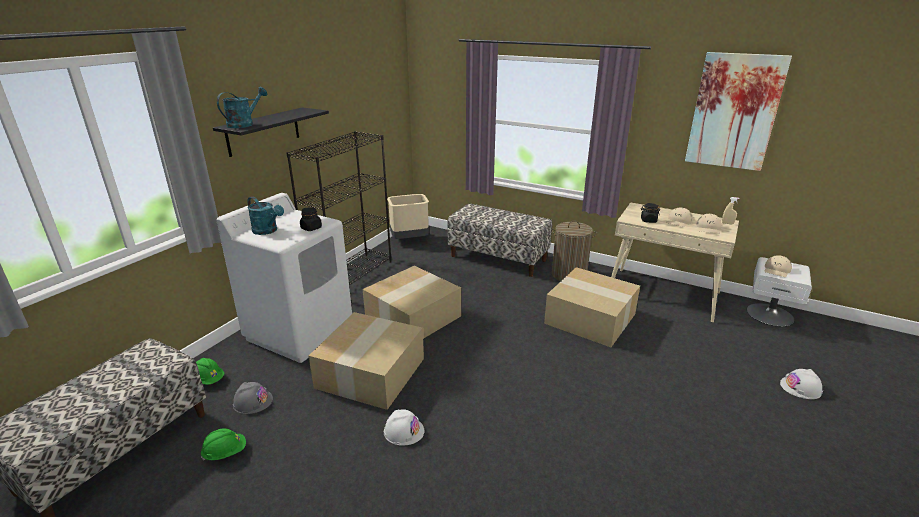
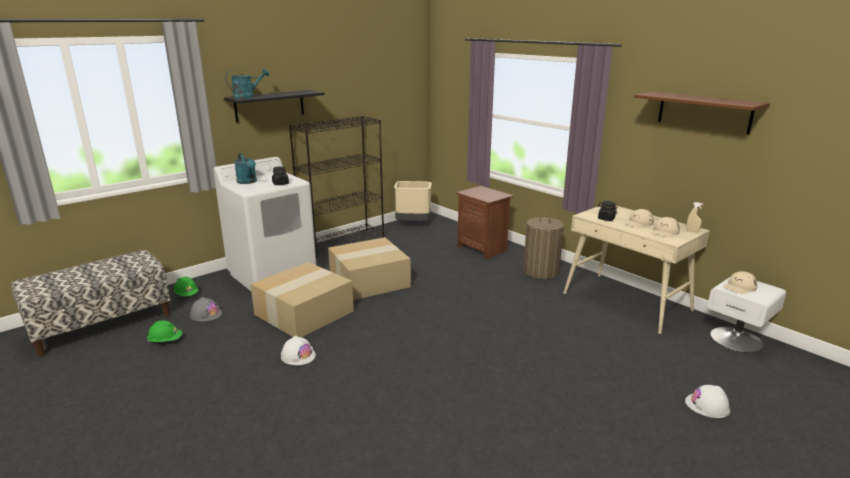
camera: 20 degrees right, 5 degrees down
(498, 258) = (483, 248): bench -> brown nightstand
(591, 318) = (532, 309): cardboard box -> none
(734, 112) = (704, 112): picture -> brown shelf

